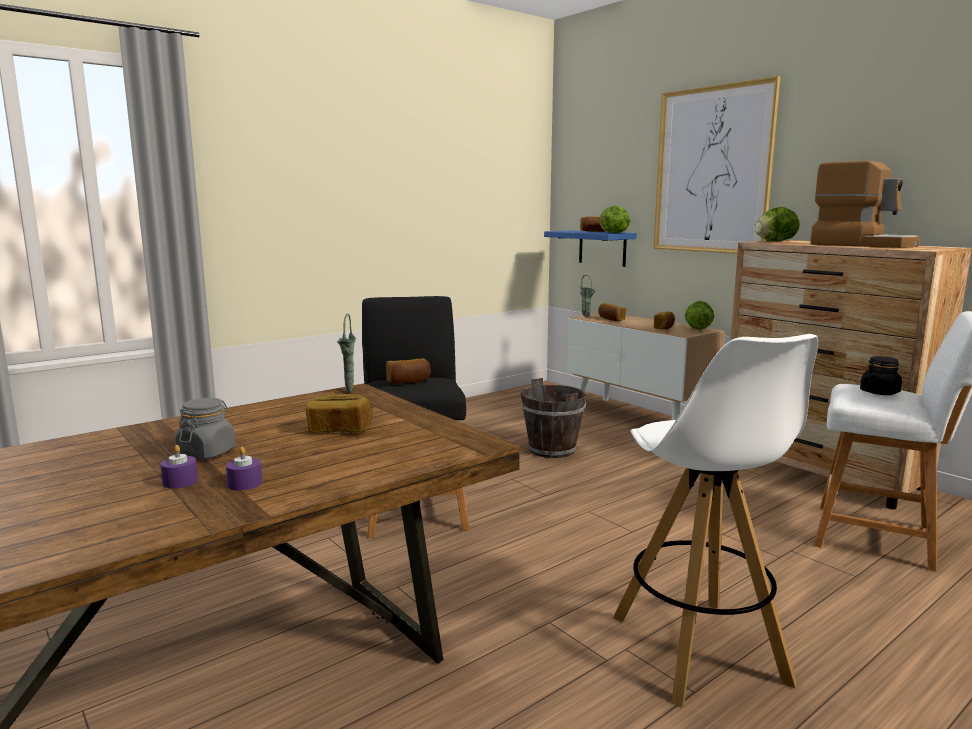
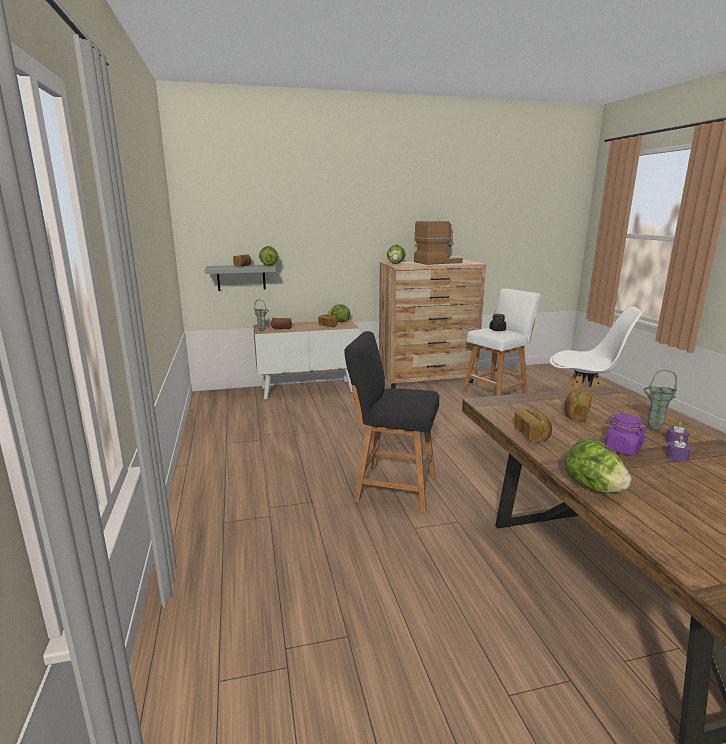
camera: 65 degrees left, 5 degrees up
(86, 440) = (592, 487): none -> lettuce
(207, 452) = (621, 449): grey jar -> purple jar
(350, 391) = (486, 404): green vase -> green vase (652, 429)
(408, 382) = (404, 396): bread -> bread (532, 435)
(551, 450) = (333, 424): brown bucket -> none
(602, 248) = (241, 277): blue shelf -> grey shelf
(712, 170) = (330, 220): picture -> none

